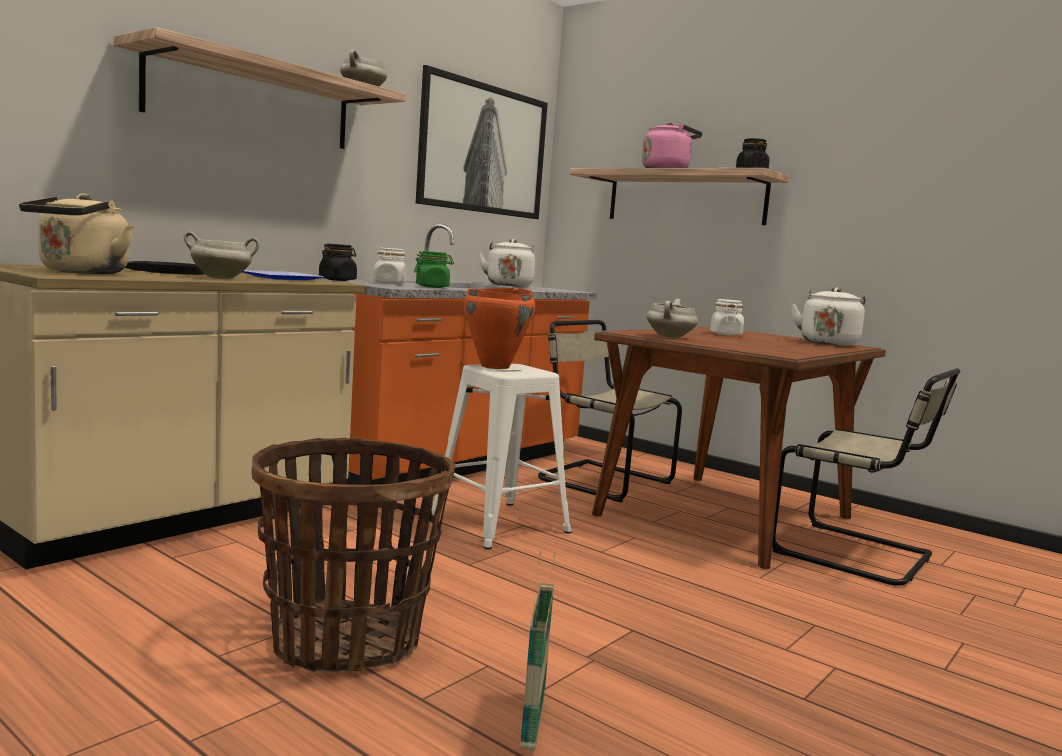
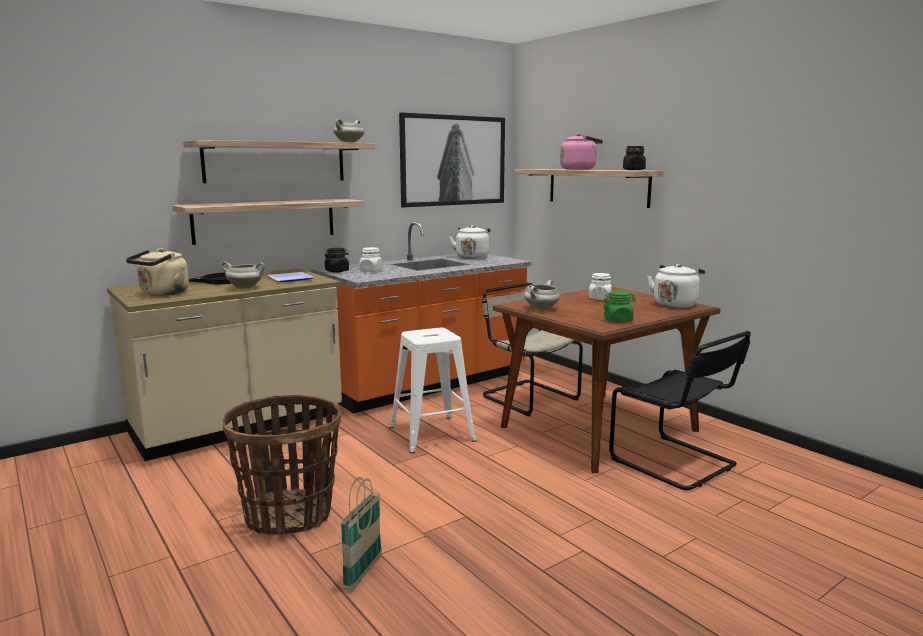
camera: 15 degrees right, 5 degrees up
(229, 190) = (265, 220): none -> shelf
(432, 287) = (396, 273): green jar -> green jar (618, 320)
(496, 367) = (421, 332): orange cooking pot -> none
(858, 555) = (677, 463): beige chair -> black chair

